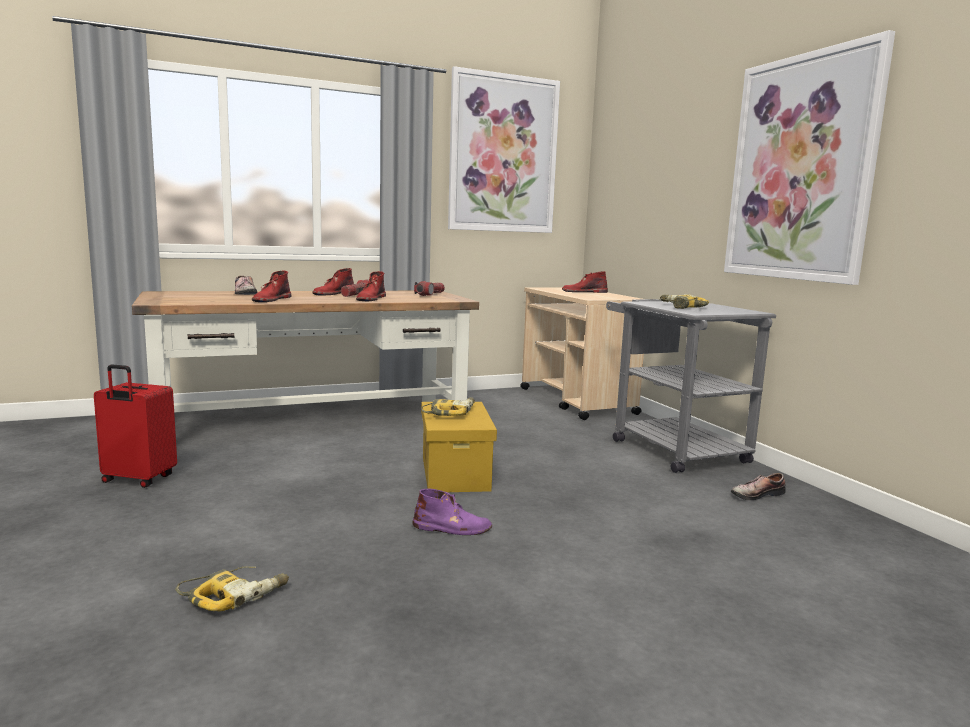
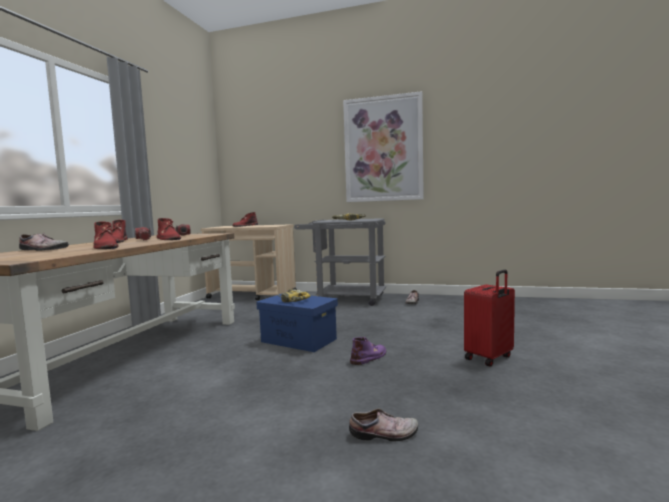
camera: 50 degrees left, 5 degrees down
(138, 480) = (91, 447): red suitcase -> red suitcase (489, 358)
(235, 595) = (384, 435): power drill -> shoe
(454, 473) = (298, 340): yellow storage box -> blue storage box
(503, 154) = (177, 137): picture -> none

